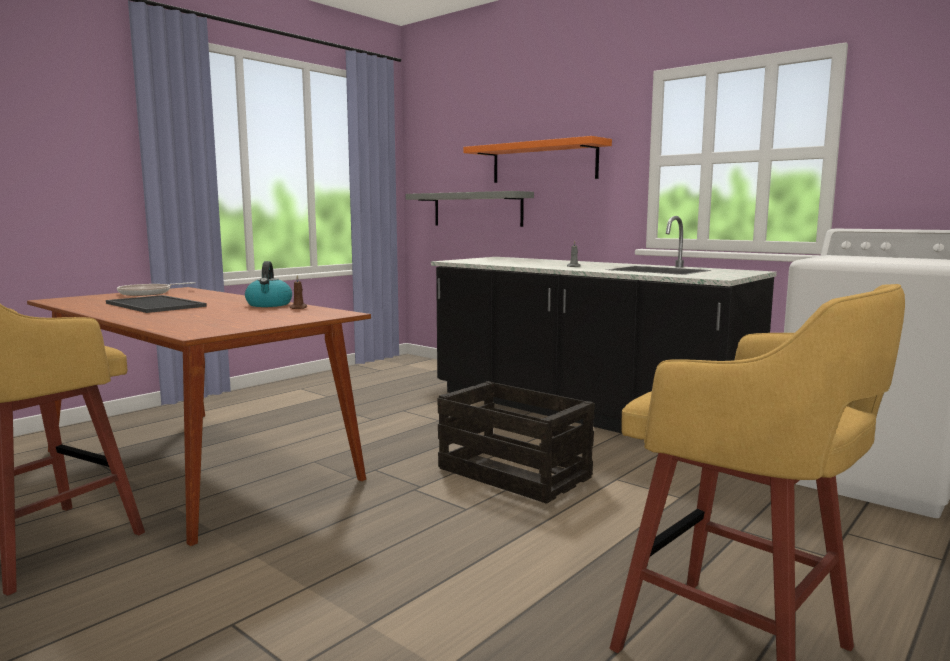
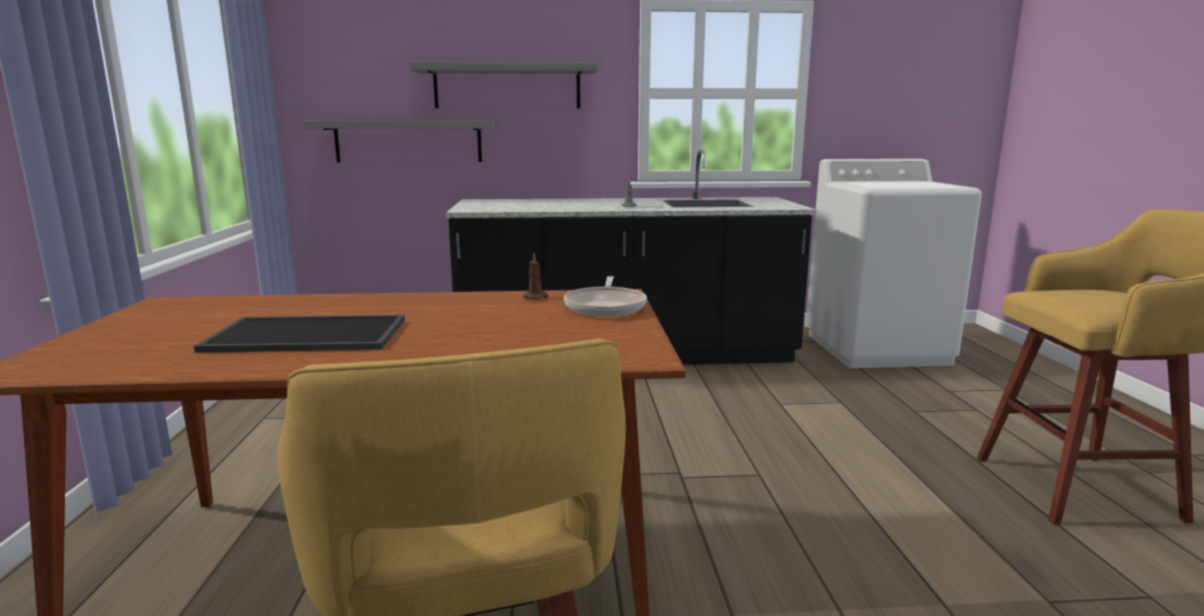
camera: 45 degrees left, 5 degrees up
(148, 293) = (155, 320): frying pan -> frying pan (606, 307)
(269, 304) = (472, 300): kettle -> none
(515, 473) = (712, 427): crate -> none
(543, 162) = (507, 87): orange shelf -> grey shelf

